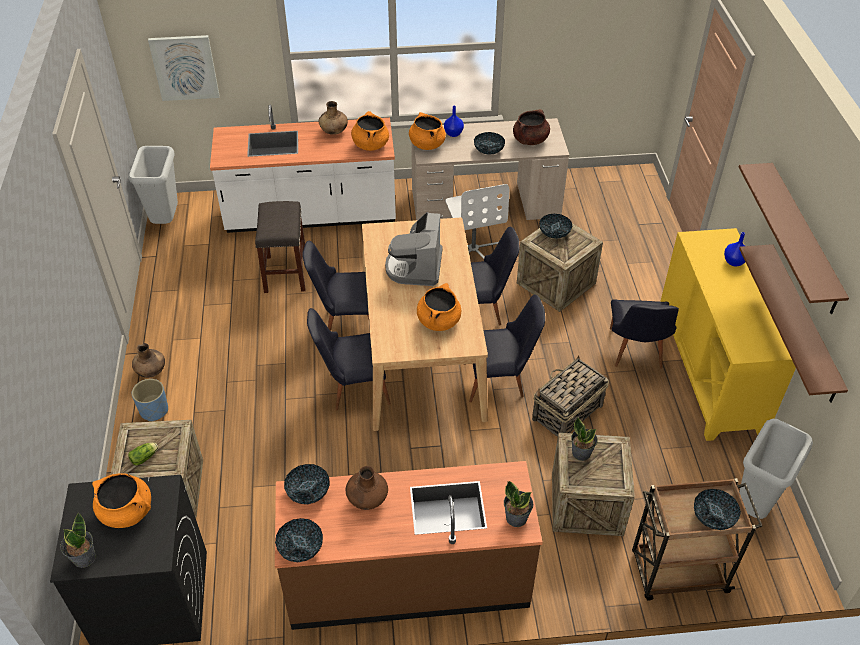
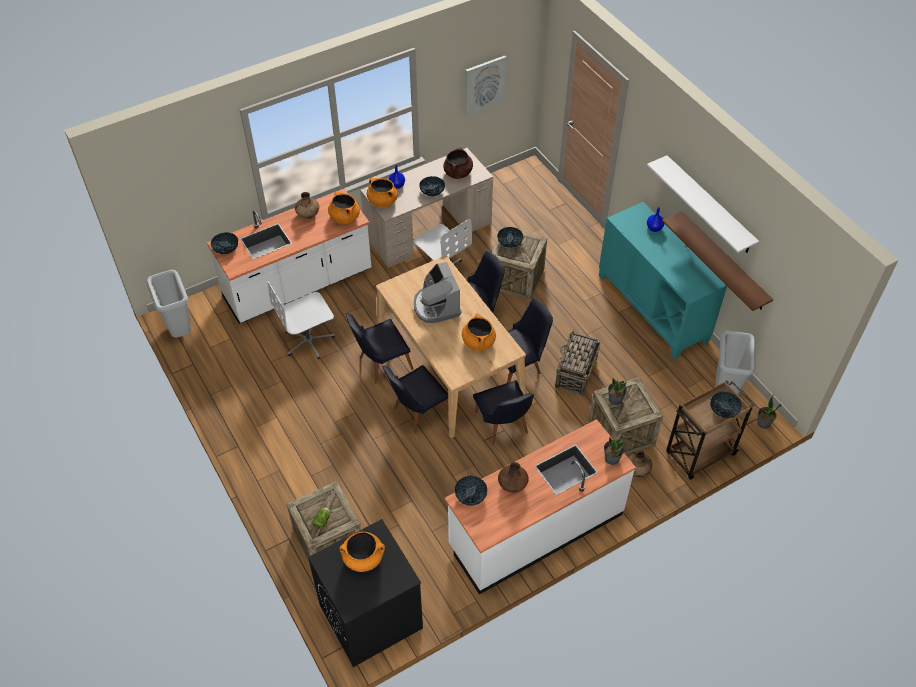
camera: 25 degrees left, 5 degrees up
(84, 558) = (356, 599): potted plant -> potted plant (763, 423)
(151, 371) = (256, 457): brown vase -> brown vase (637, 470)
(154, 410) = (279, 486): blue planter -> none
(185, 67) = (173, 202): picture -> picture (484, 84)
(285, 273) = (309, 341): grey stool -> white office chair
(300, 547) = (489, 533): bowl -> bowl (226, 248)
(408, 579) = (535, 529): brown counter -> white counter
(635, 353) = (598, 312): black chair -> black chair (503, 427)
(710, 370) = (653, 307): yellow cabinet -> turquoise cabinet
(803, 238) = (709, 205): brown shelf -> white shelf

